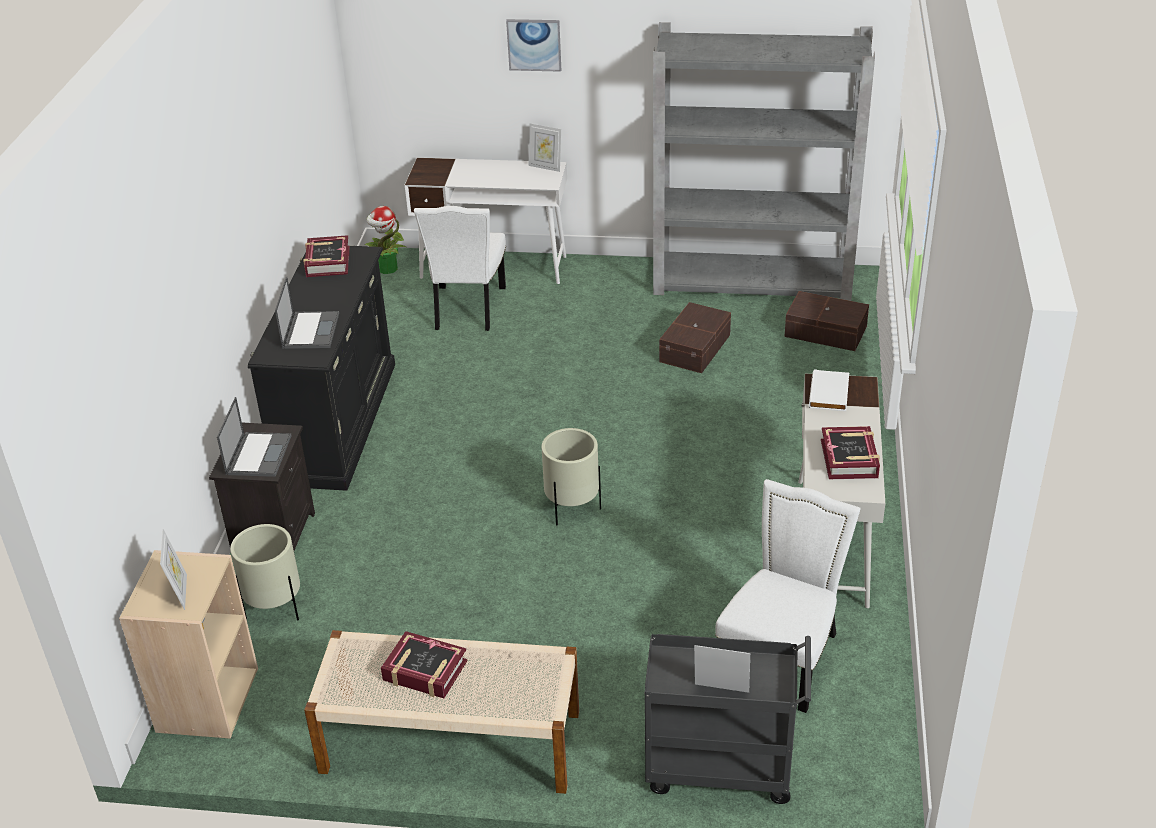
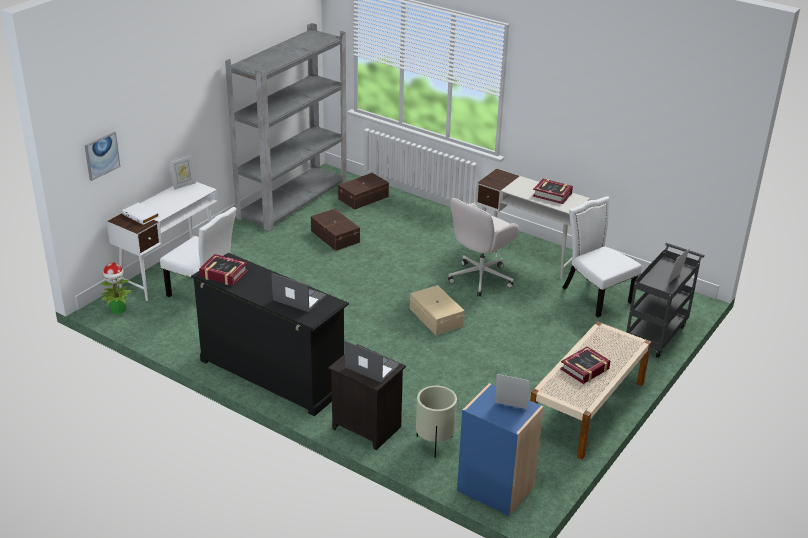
camera: 65 degrees left, 5 degrees down
(207, 698) = (494, 488): beige bookcase -> blue bookcase
(534, 44) = (164, 104): picture -> picture (101, 155)
(572, 508) = (436, 317): beige planter -> beige storage box
(714, 516) = (480, 278): none -> white office chair
(830, 394) = (499, 182): white book -> white book (141, 215)

